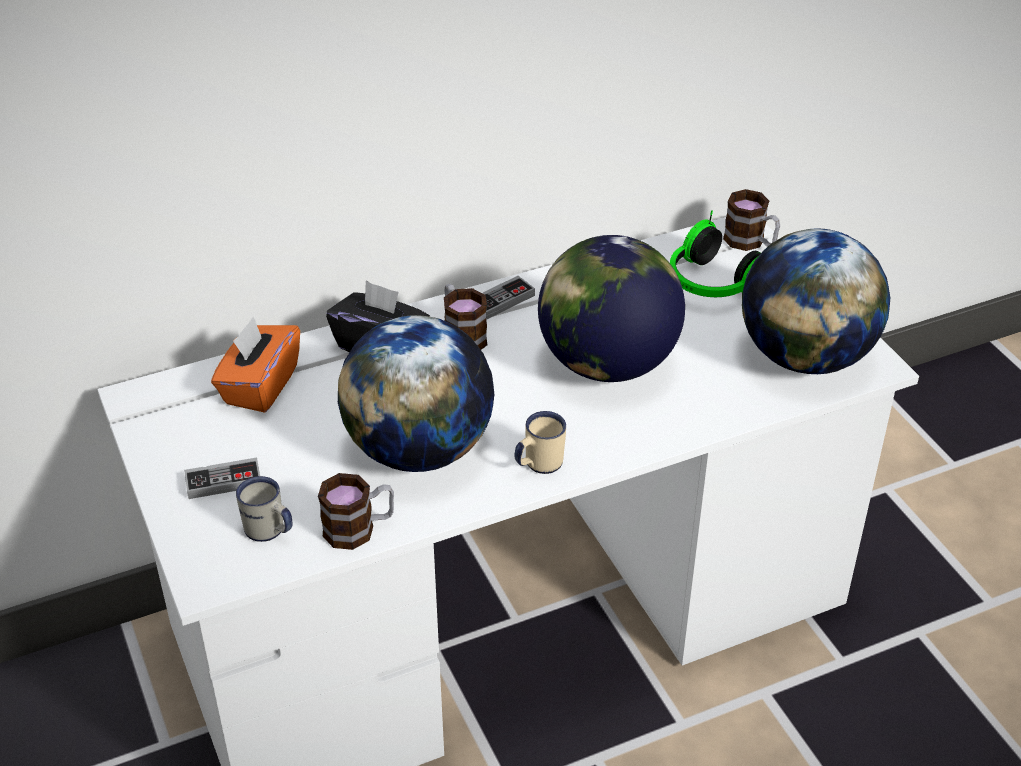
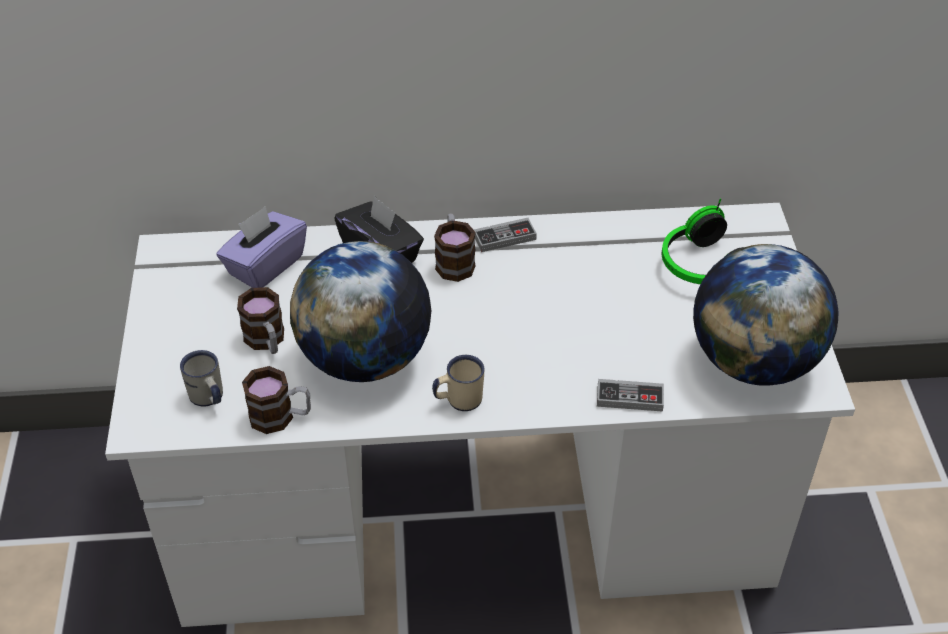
camera: 20 degrees right, 5 degrees up
(223, 481) = (195, 344): game controller -> game controller (629, 398)
(260, 386) = (265, 265): orange tissue box -> purple tissue box
(607, 364) = (566, 321): globe -> none
(751, 242) = (761, 235): mug -> mug (267, 341)

